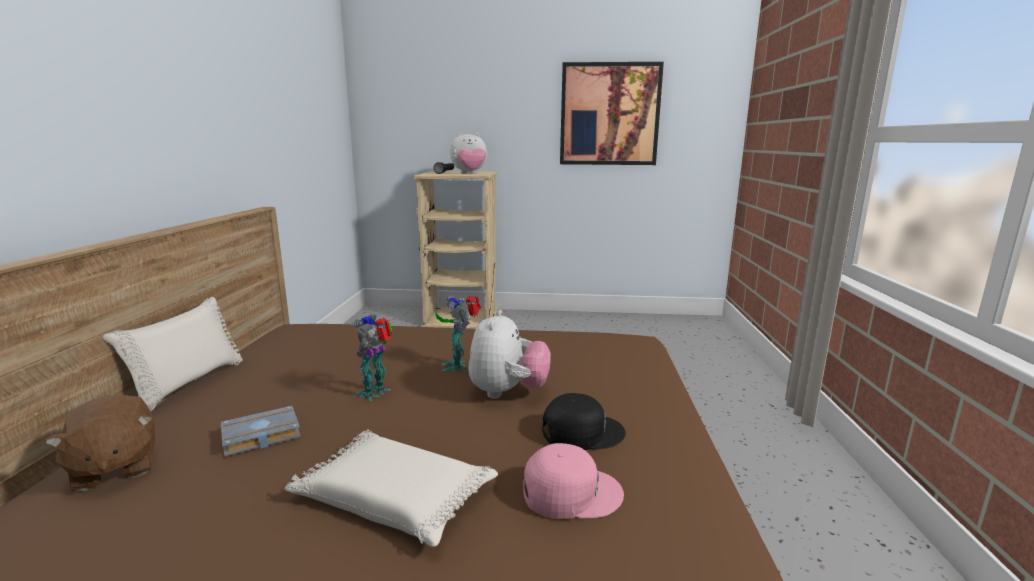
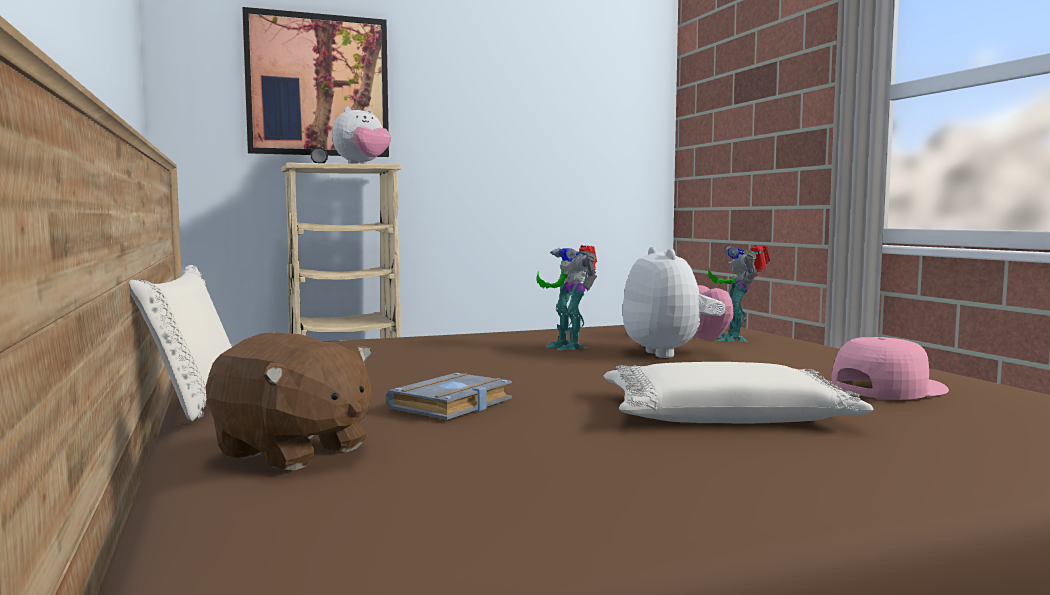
camera: 25 degrees left, 10 degrees down
(376, 392) = (519, 368): toy robot -> toy robot (735, 339)
(581, 432) = (809, 363): black cap -> none
(609, 114) = (527, 99): picture -> picture (318, 85)

